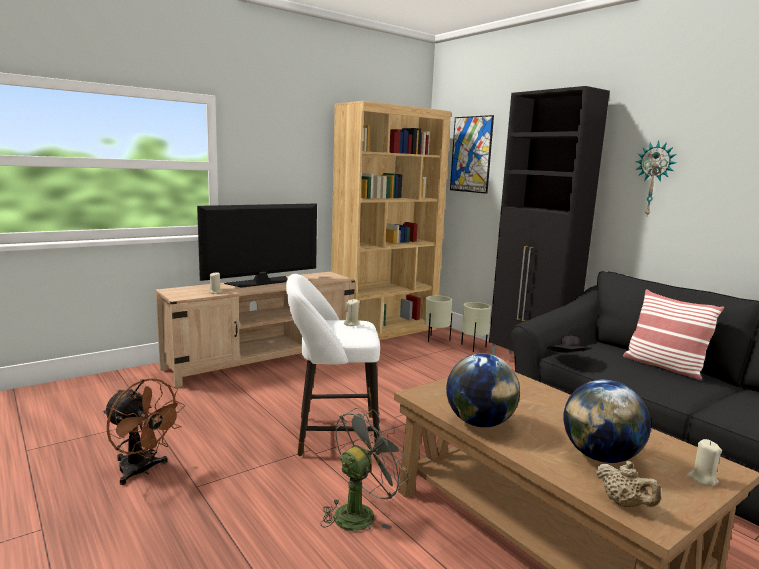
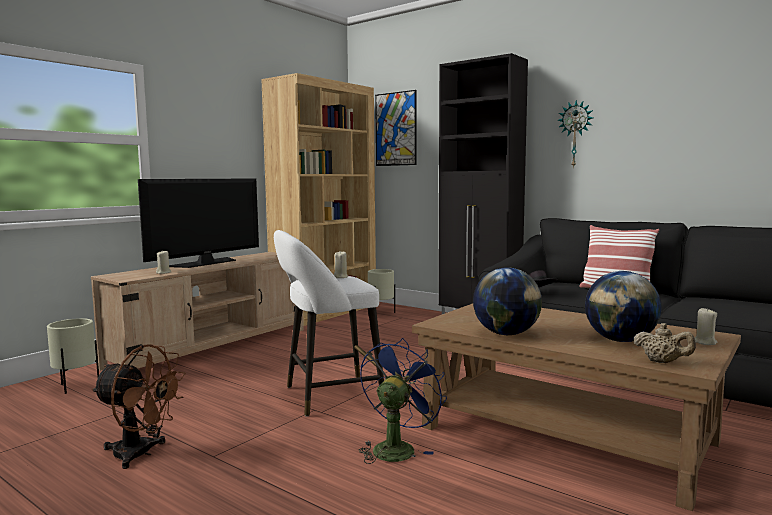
camera: 15 degrees left, 5 degrees down
(360, 513) = (397, 448): grey fan -> blue fan
(473, 348) = (420, 315): beige planter -> beige planter (76, 387)

